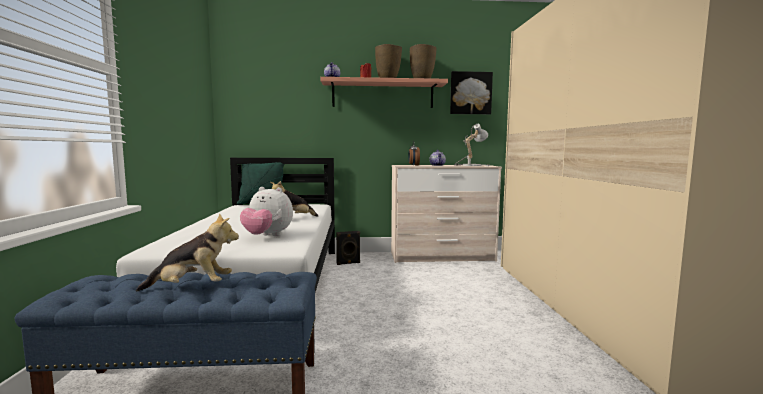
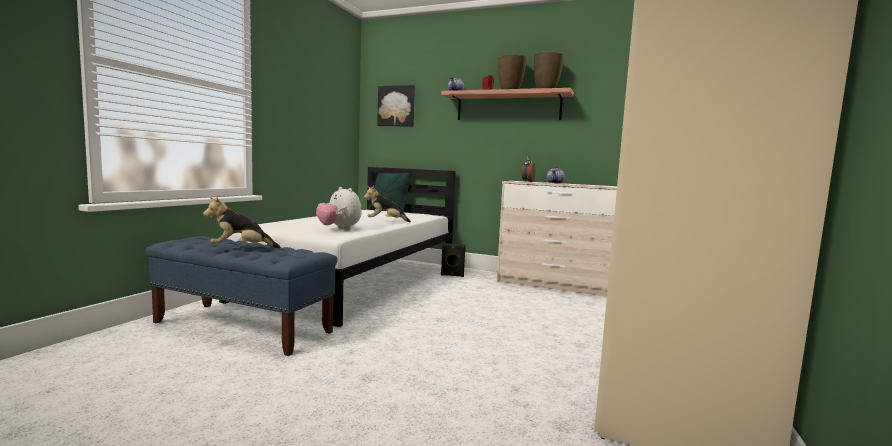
camera: 25 degrees right, 0 degrees up
(192, 287) = (241, 248): plush toy -> plush toy turned 150 degrees clockwise
(470, 93) = (607, 103): picture -> picture (396, 106)
(470, 165) = (594, 185): table lamp -> none

